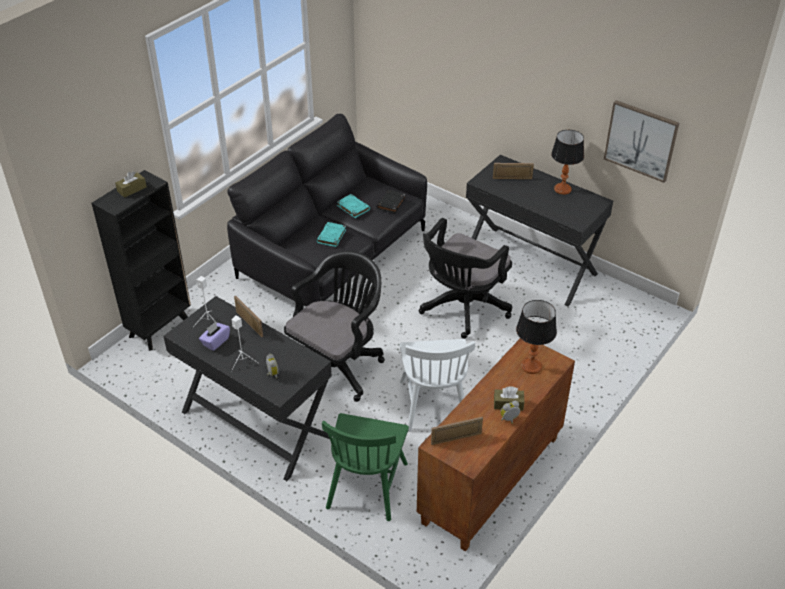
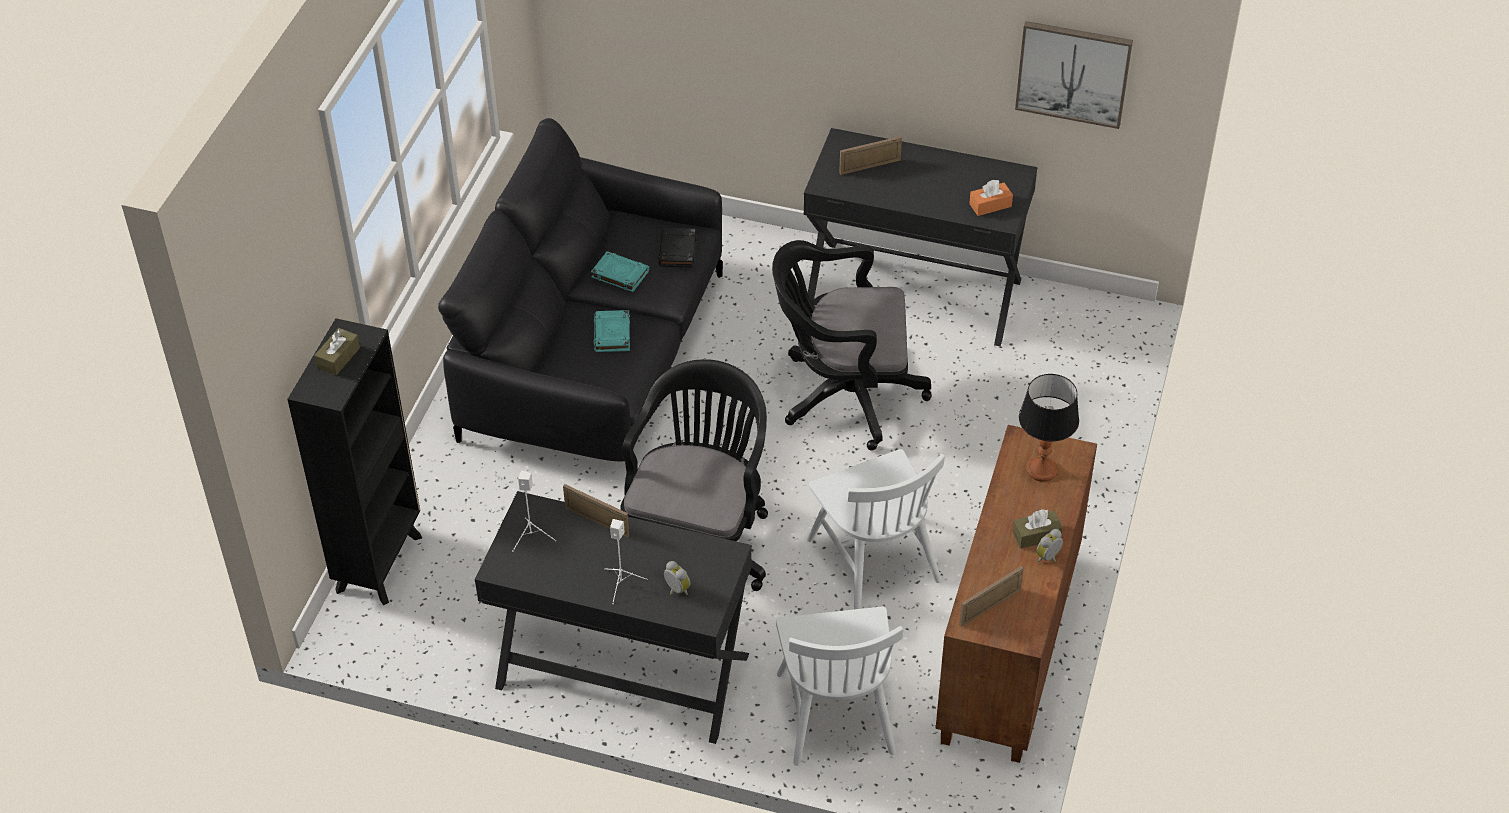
camera: 20 degrees left, 5 degrees up
(215, 342) = (562, 565): purple tissue box -> none
(367, 485) = (835, 712): green chair -> white chair
(462, 309) = (843, 395): black office chair -> black office chair turned 75 degrees clockwise
(562, 189) = (954, 166): table lamp -> none
(574, 214) = (990, 205): none -> orange tissue box

